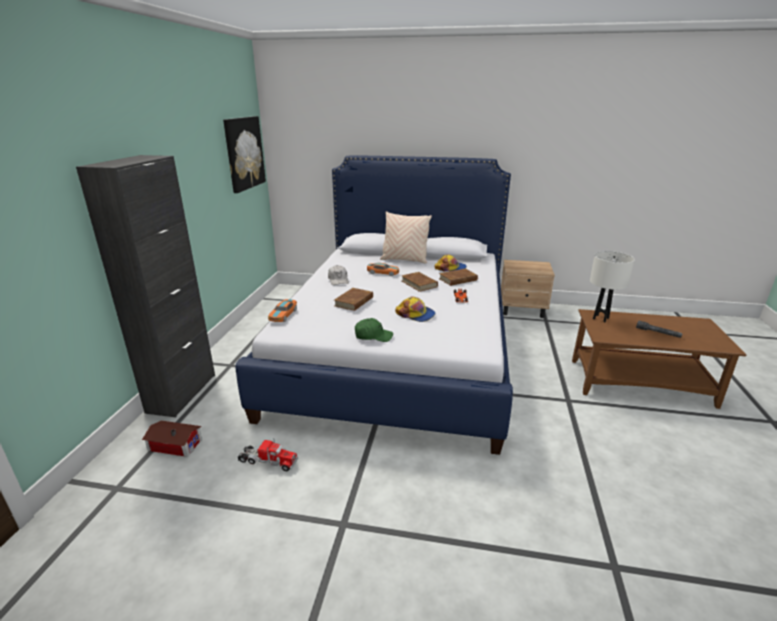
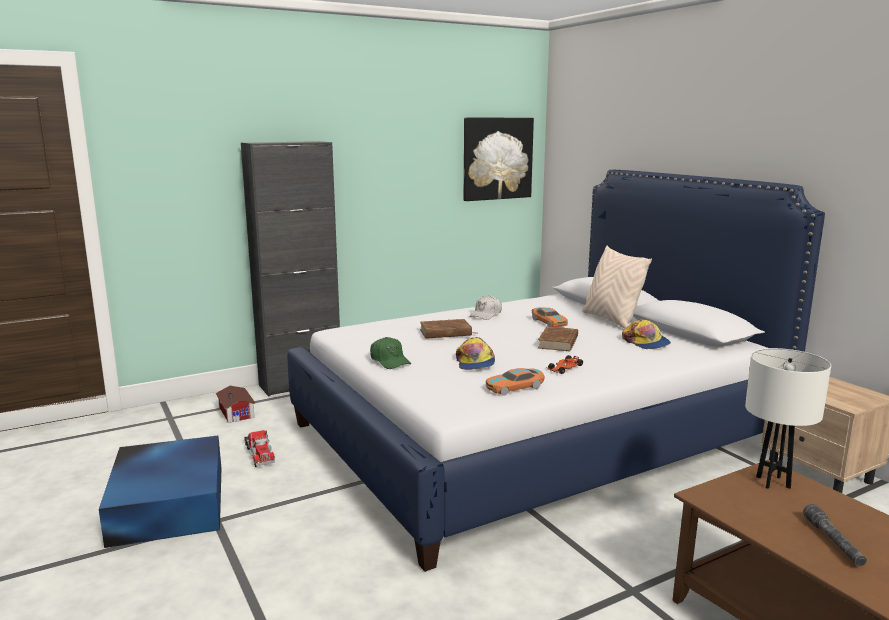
camera: 50 degrees right, 10 degrees down
(281, 542) = (170, 502): none -> blue storage box
(283, 315) = (368, 322): toy car -> toy car (514, 387)
(458, 279) = (619, 354): brown book -> none

